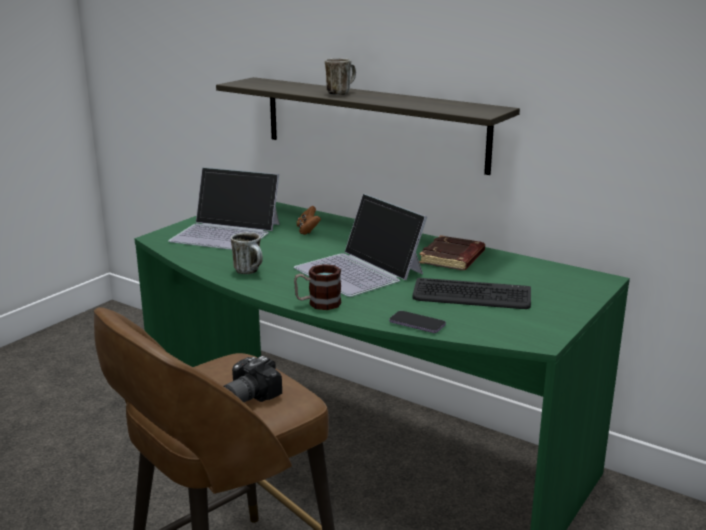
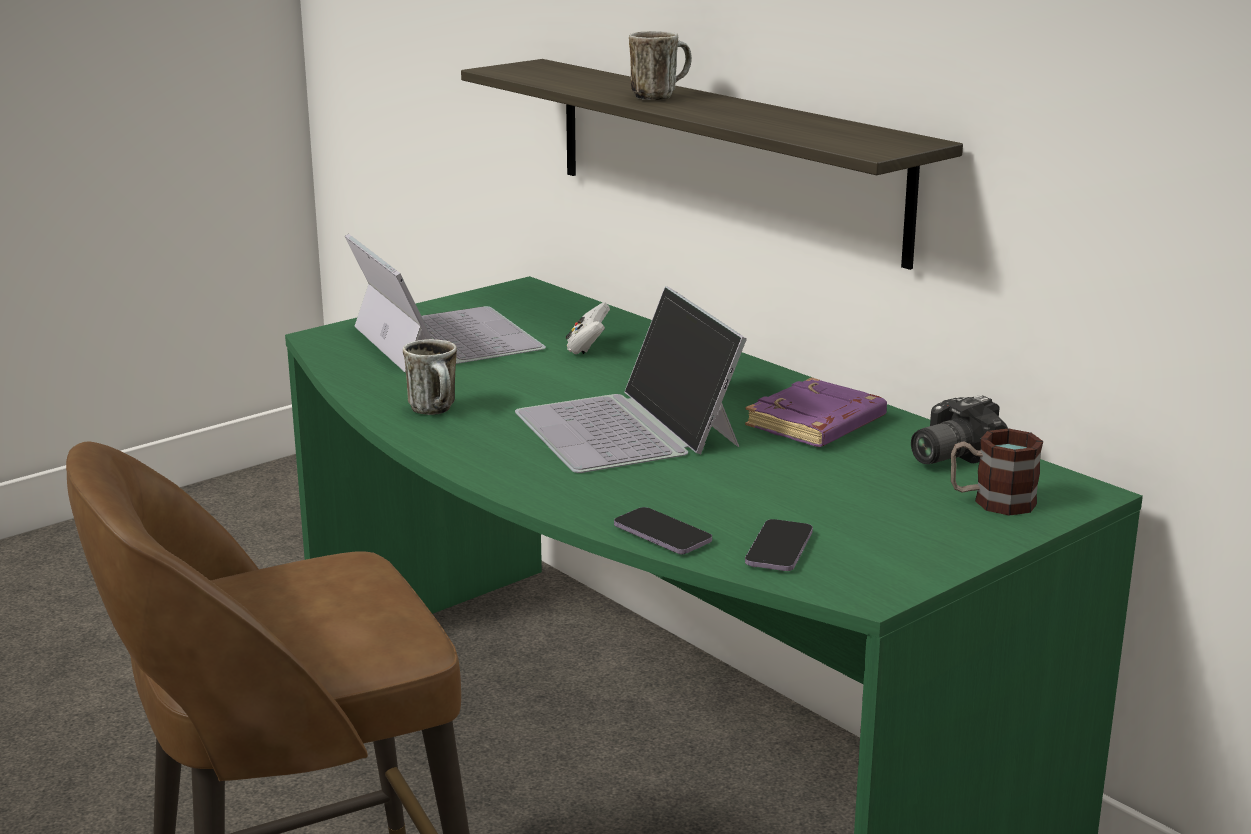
camera: 15 degrees right, 0 degrees up
(226, 232) = (444, 338): laptop -> laptop turned 150 degrees counterclockwise
(245, 397) = (318, 625): camera -> camera (947, 455)
(308, 231) = (587, 348): brown game controller -> white game controller
(318, 303) = (512, 479): mug -> mug (991, 501)
(453, 259) = (816, 424): brown book -> purple book
(471, 296) = (800, 496): keyboard -> none
(481, 324) = (779, 549): none -> phone

